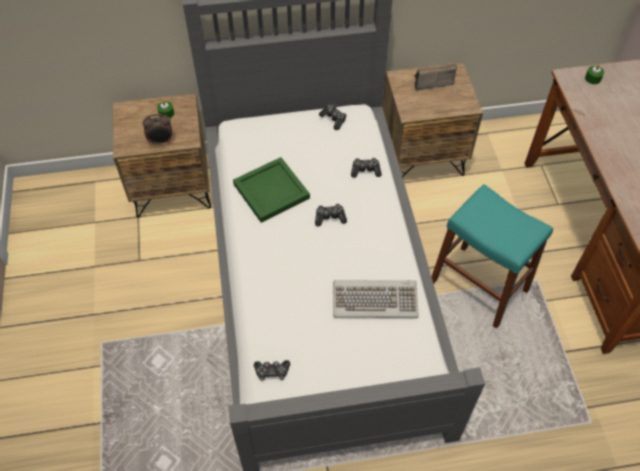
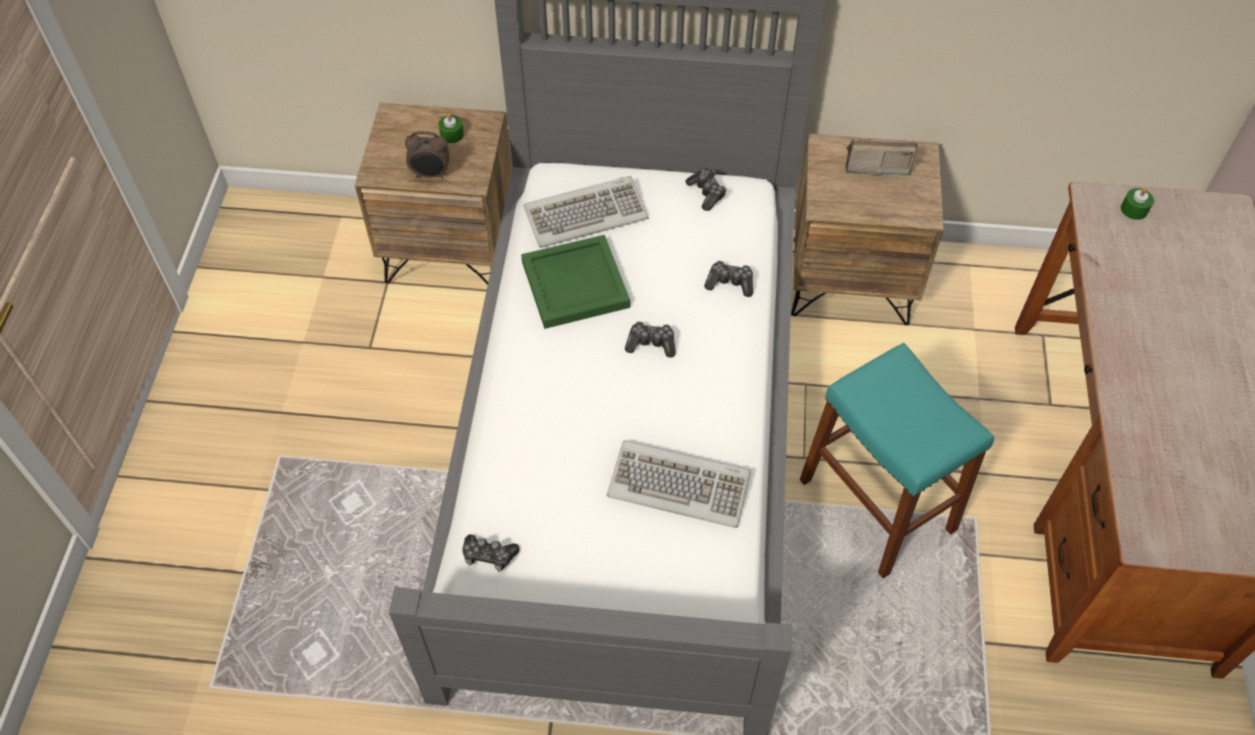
camera: 15 degrees right, 0 degrees up
(264, 147) = (586, 214): none -> keyboard

